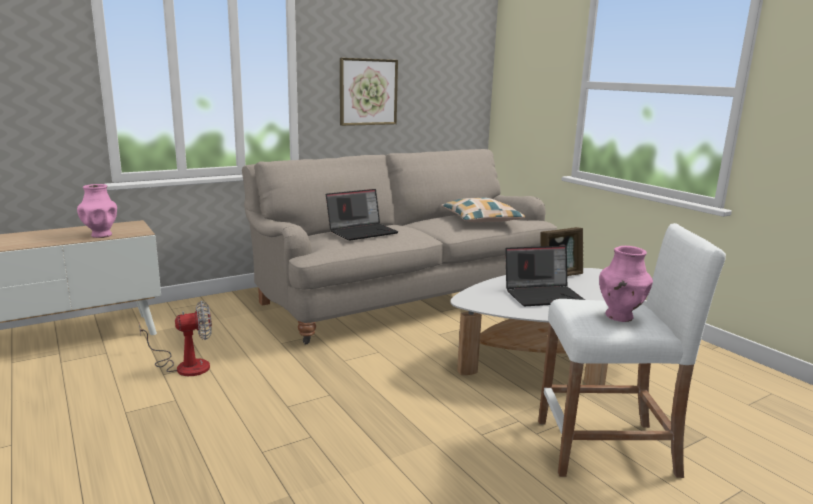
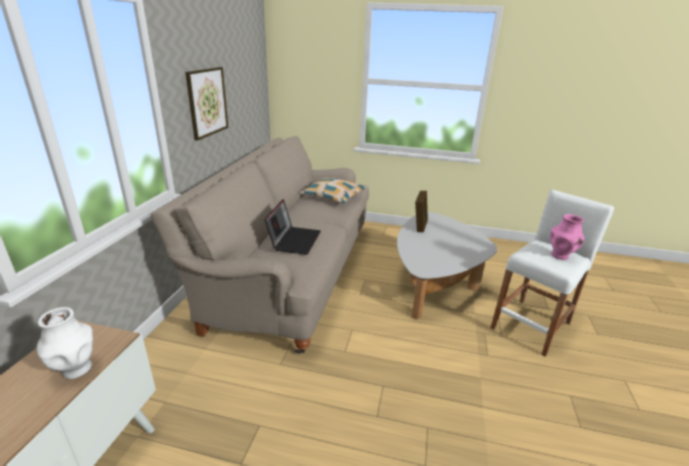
camera: 45 degrees left, 10 degrees up
(101, 235) = (76, 369): pink vase -> white vase
(185, 365) = (243, 440): fan -> none
(543, 295) = (441, 245): laptop -> none

